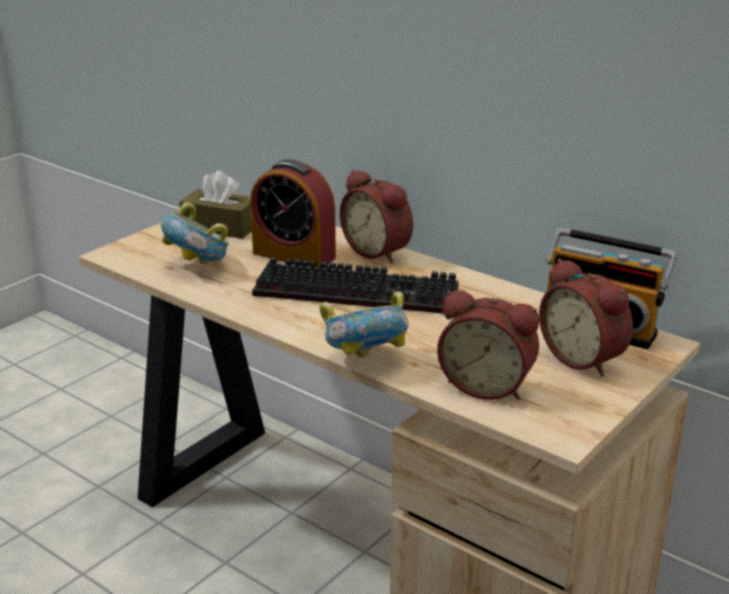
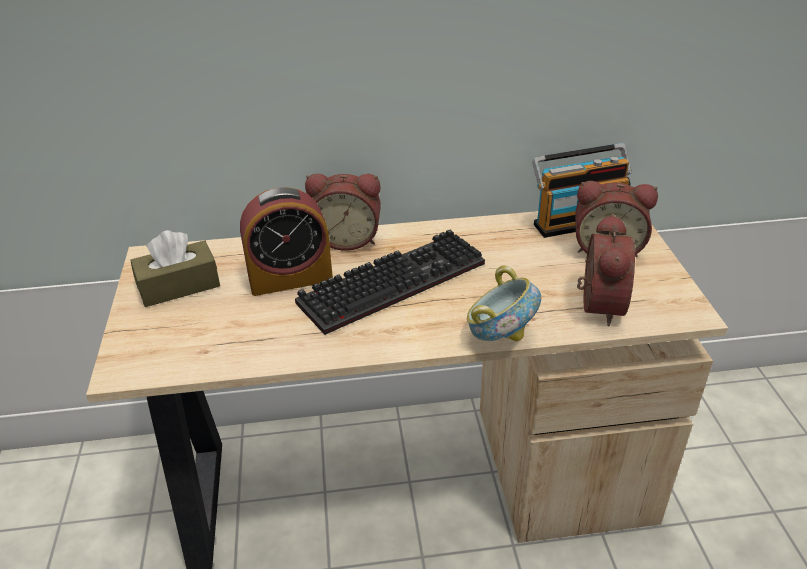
camera: 45 degrees left, 10 degrees up
(198, 266) = (228, 335): bowl -> none
(487, 385) = (596, 305): alarm clock -> alarm clock turned 60 degrees counterclockwise

